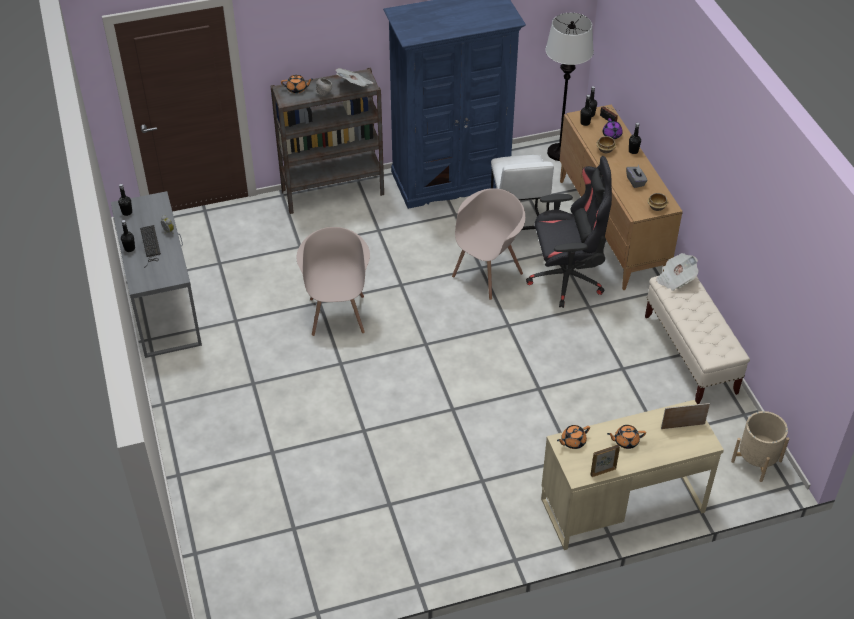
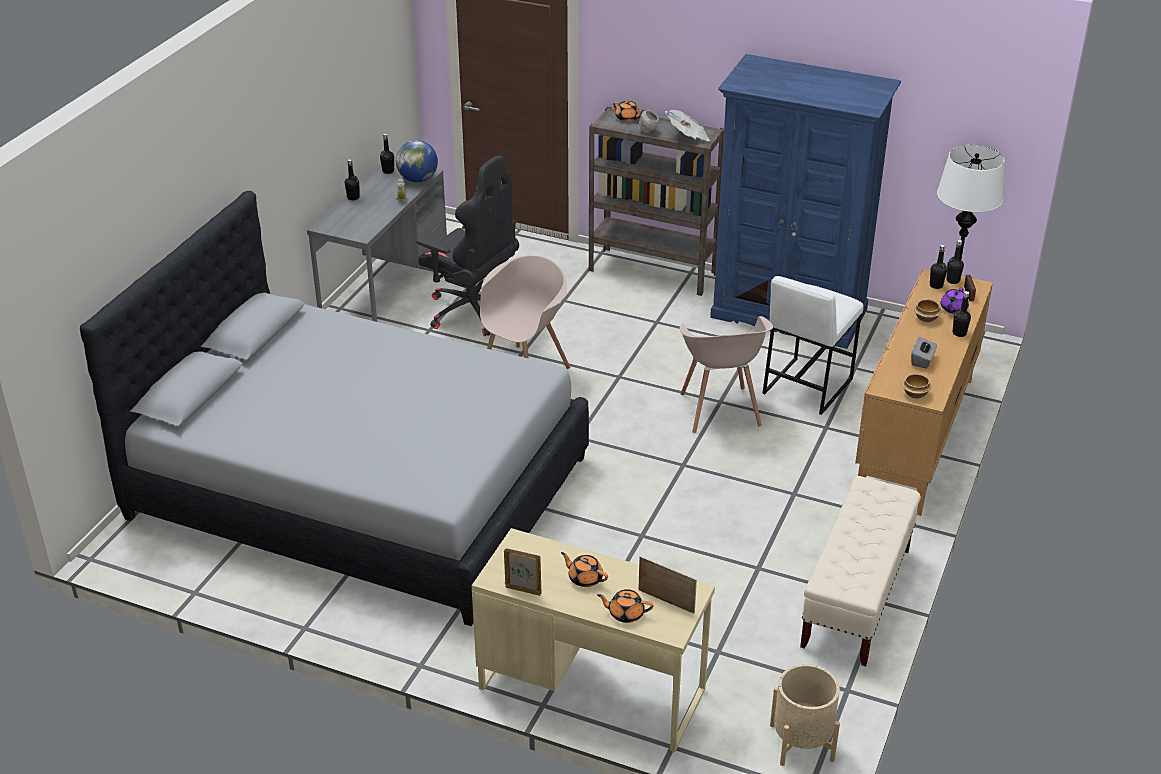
camera: 40 degrees right, 10 degrees down
(150, 245) = (373, 202): keyboard -> none
(159, 208) = (418, 179): none -> globe
(332, 466) = (359, 487): none -> grey bed
(487, 274) = (719, 411): beige chair -> beige chair turned 90 degrees clockwise
(565, 280) = (798, 457): black office chair -> black office chair (471, 311)
(572, 441) = (529, 547): orange teapot -> orange teapot (625, 613)
(675, 279) = (882, 490): newspaper -> none

